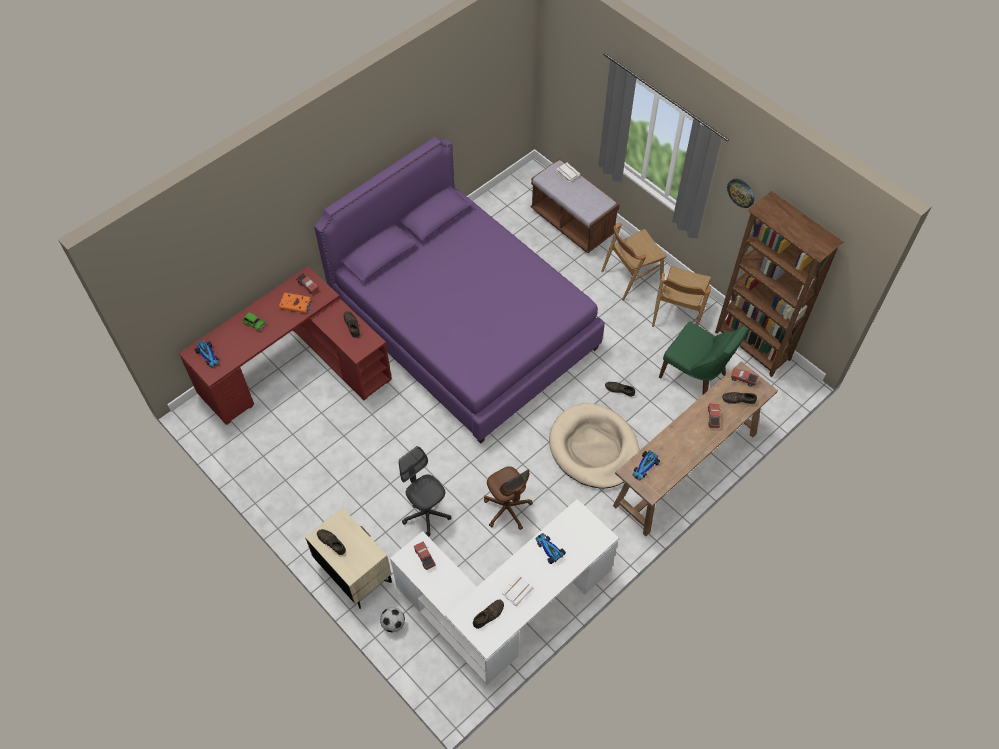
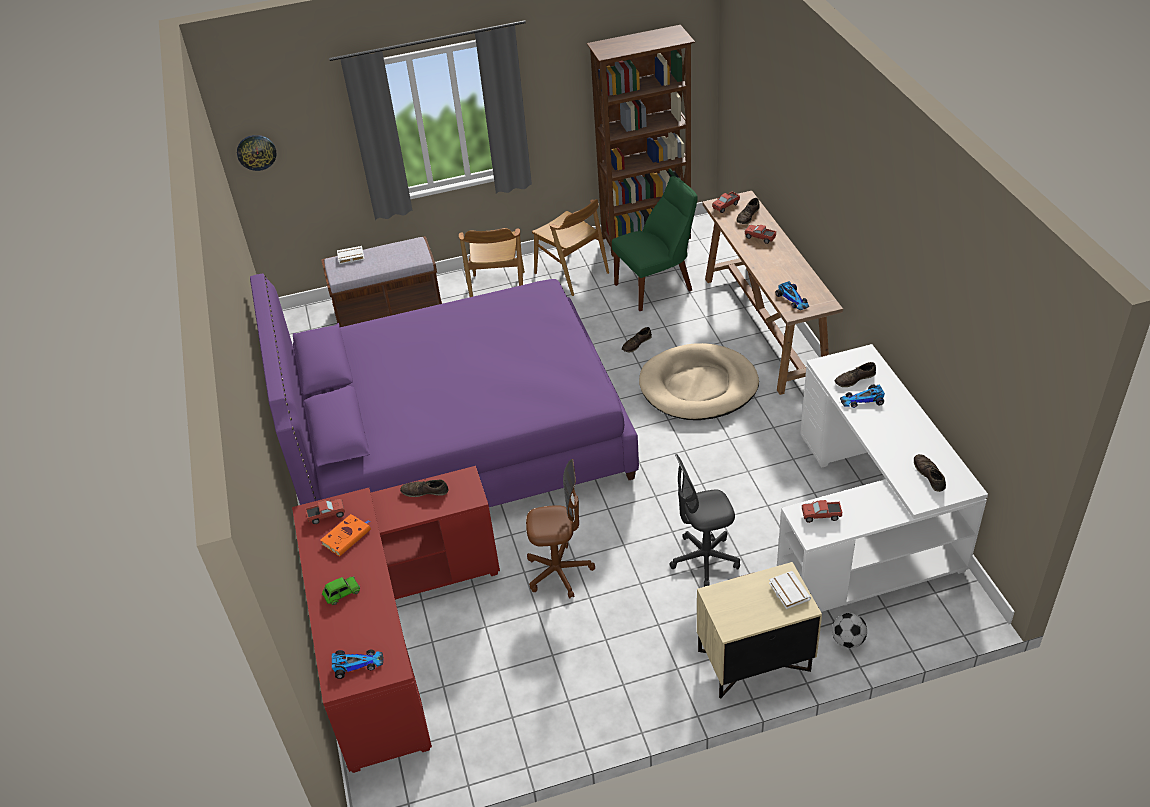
camera: 60 degrees left, 15 degrees down
(331, 542) = (747, 614): brown shoe -> brown shoe (854, 379)
(507, 509) = (738, 482): brown office chair -> brown office chair (559, 572)
(517, 590) = (905, 441): white book -> white book (787, 591)
(741, 192) = (553, 81): wall clock -> wall clock (256, 152)

